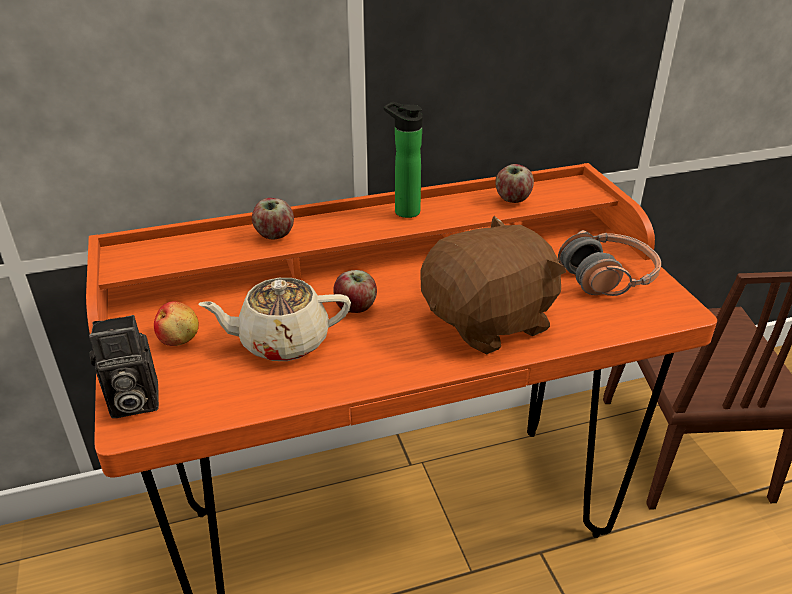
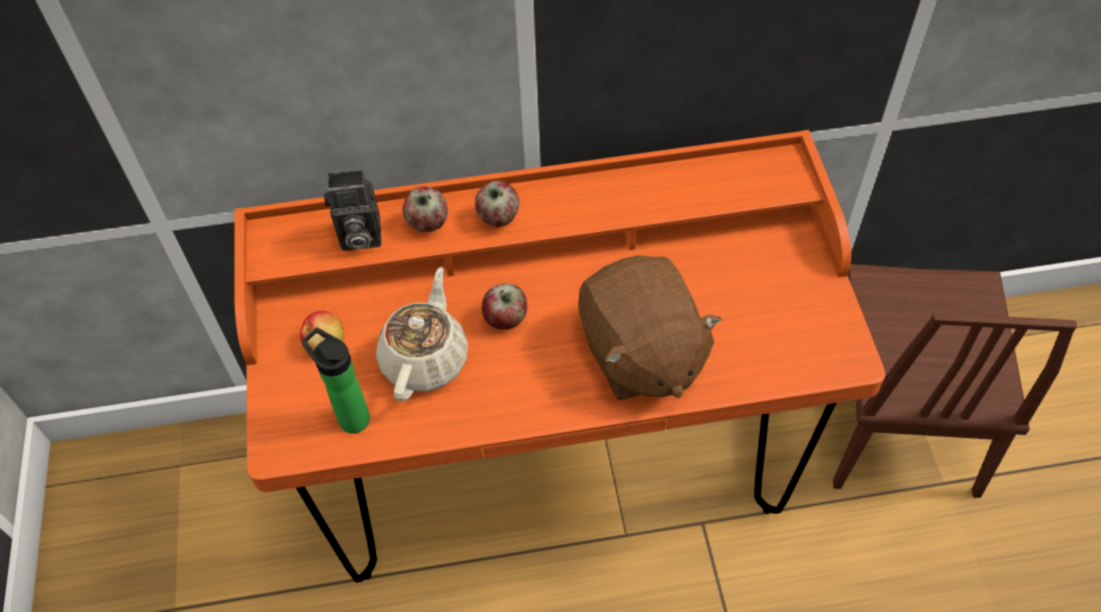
camera: 10 degrees right, 20 degrees up
(131, 403) = (279, 421): camera -> camera (358, 236)
(282, 341) = (425, 358): beige teapot -> beige teapot turned 105 degrees clockwise
(403, 211) = (573, 194): bottle -> bottle (350, 417)
(489, 322) = (640, 354): brown plush toy -> brown plush toy turned 90 degrees clockwise
(512, 199) = (701, 186): apple -> apple (498, 217)
(607, 277) = (786, 300): headphones -> none

